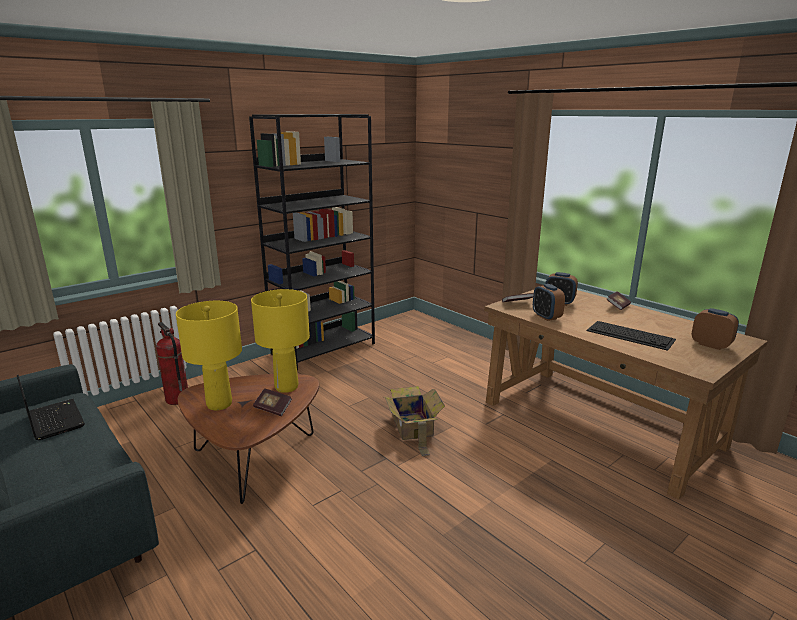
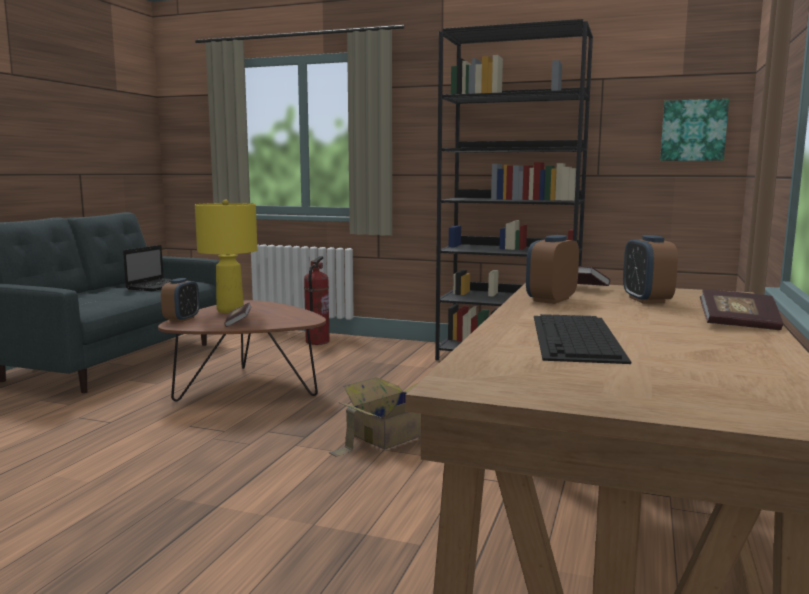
camera: 60 degrees right, 10 degrees down
(286, 387) = (288, 318): yellow table lamp -> none
(393, 177) = (693, 130): none -> picture
(711, 345) = (669, 390): alarm clock -> alarm clock (182, 319)

